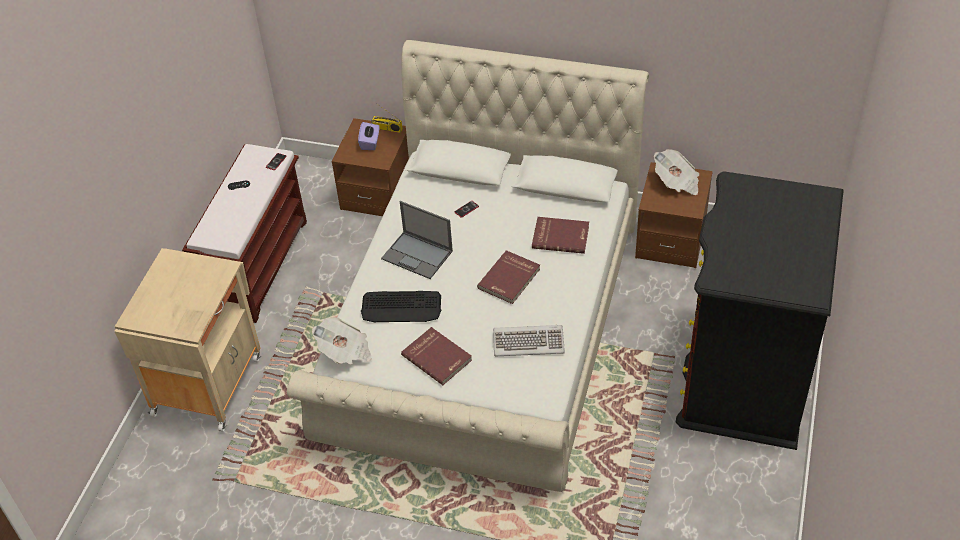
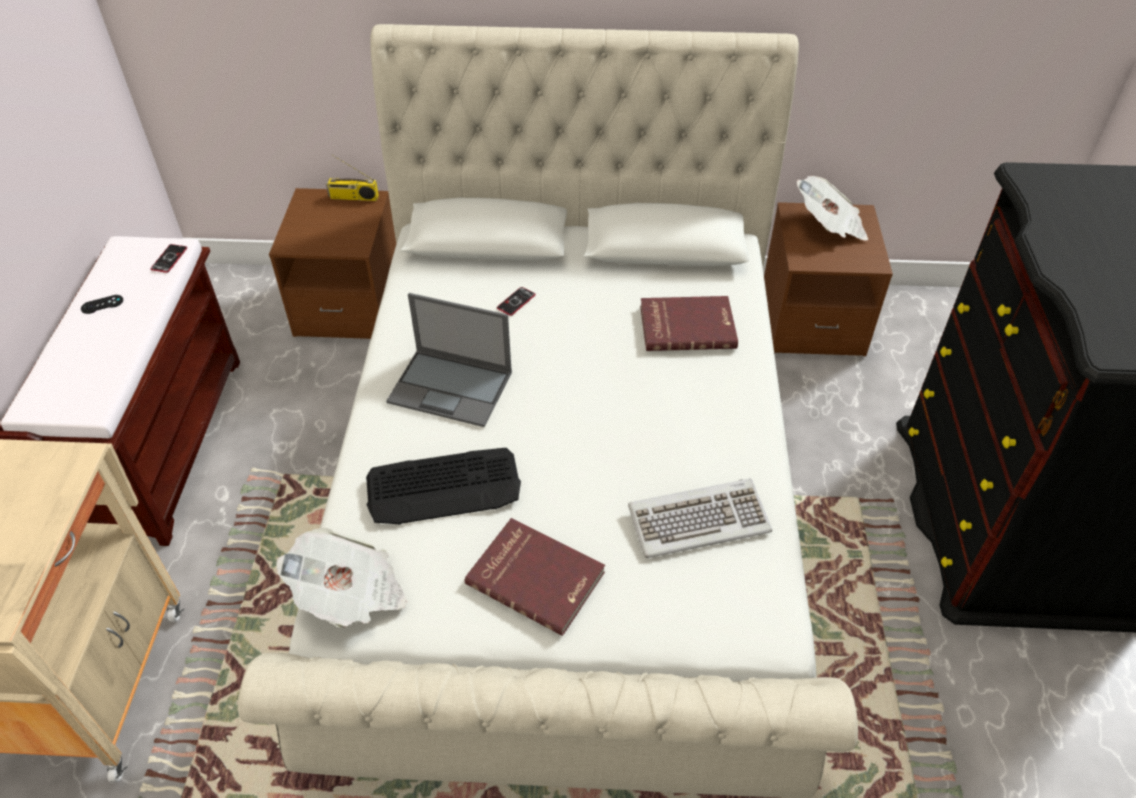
camera: 15 degrees left, 0 degrees up
(370, 143) = (329, 220): purple tissue box -> none
(510, 279) = (626, 408): red book -> none

